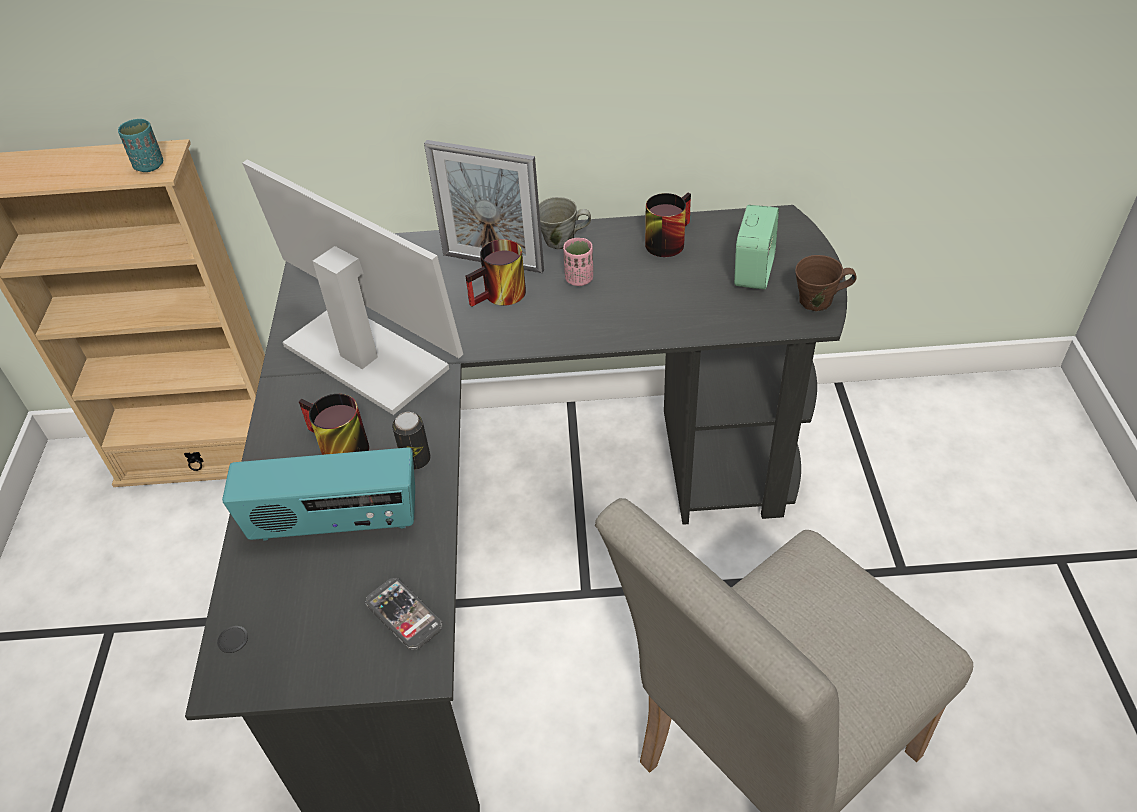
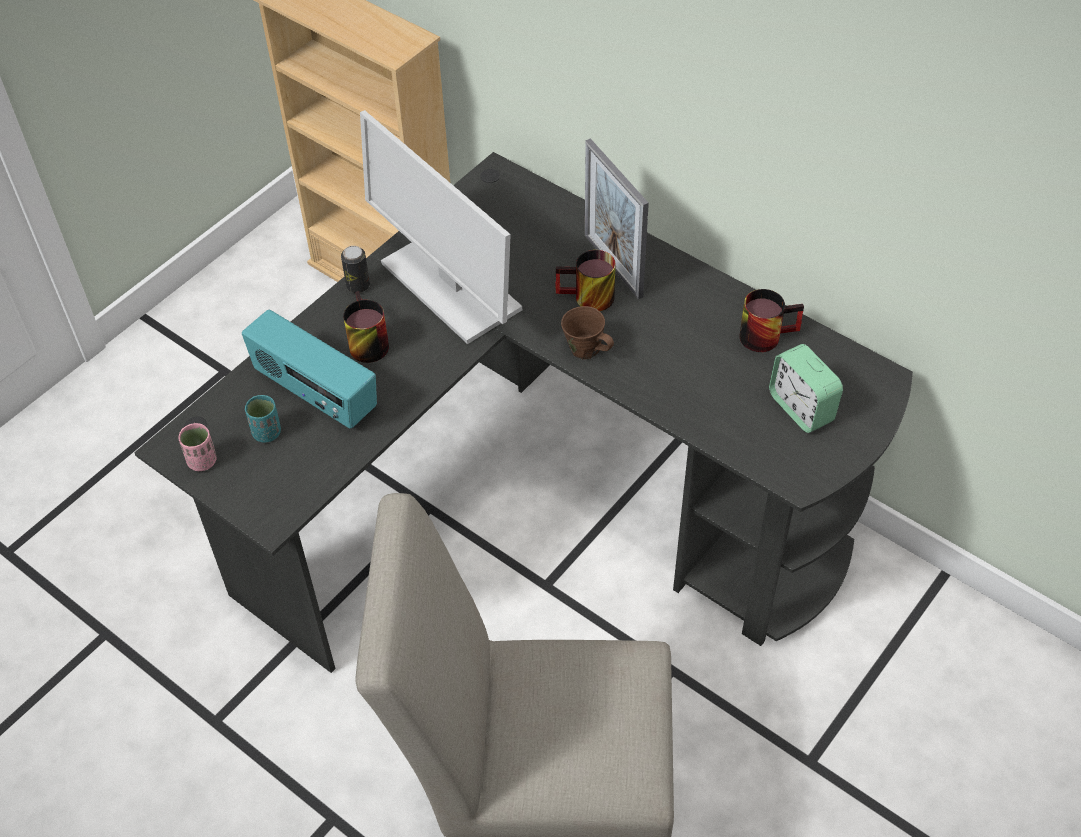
camera: 40 degrees right, 5 degrees up
(149, 166) = (392, 47): turquoise cup -> turquoise cup (267, 433)
(367, 357) = (449, 286): monitor -> monitor turned 150 degrees clockwise
(404, 615) = (295, 483): phone -> none
(416, 460) = (403, 386): can -> can (358, 286)
(561, 241) = (684, 280): grey mug -> none
(579, 279) = (659, 323): pink cup -> pink cup (202, 461)
(753, 271) = (801, 408): alarm clock -> alarm clock turned 90 degrees clockwise
(818, 301) = (820, 468): brown mug -> brown mug (586, 350)

